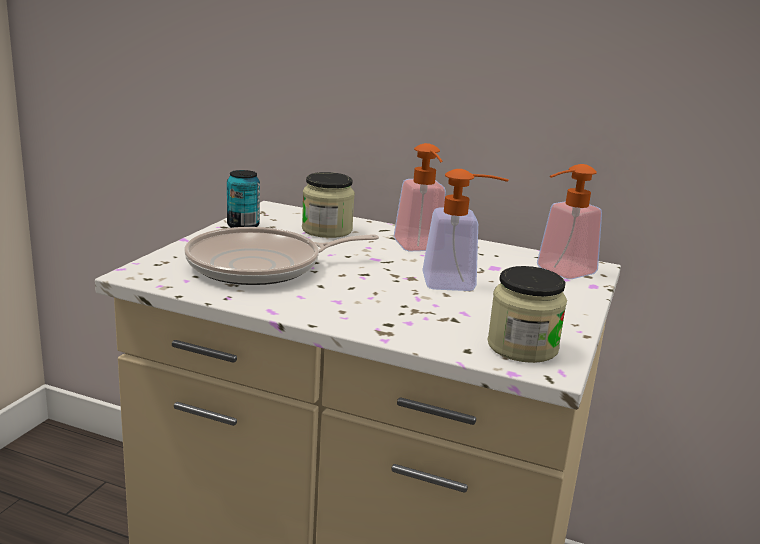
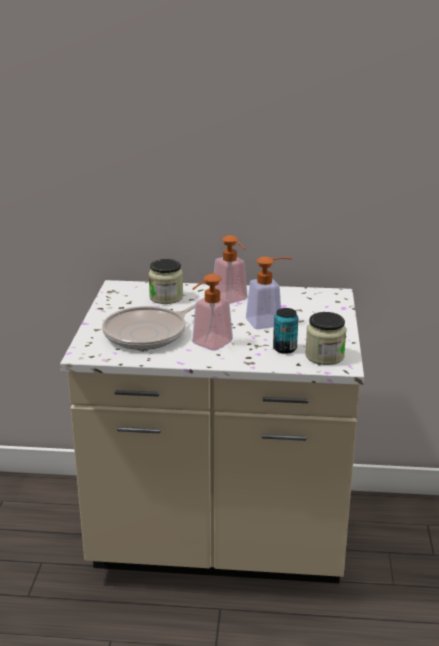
camera: 15 degrees left, 5 degrees up
(243, 226) = (112, 305): can -> can (285, 349)
(559, 272) = (320, 302): soap dispenser -> soap dispenser (208, 345)

